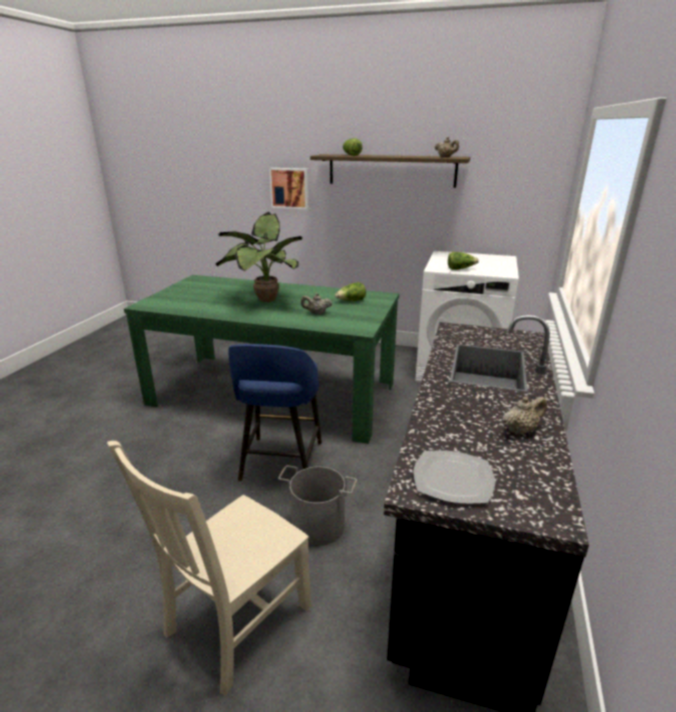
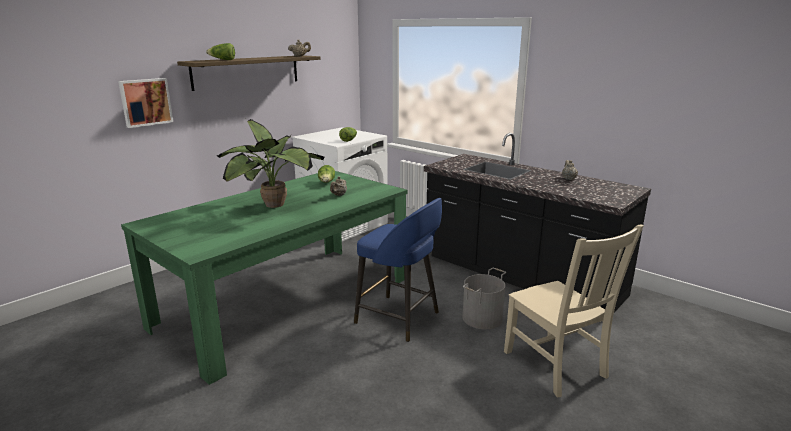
camera: 65 degrees left, 5 degrees down
(452, 479) = (606, 196): plate -> none

